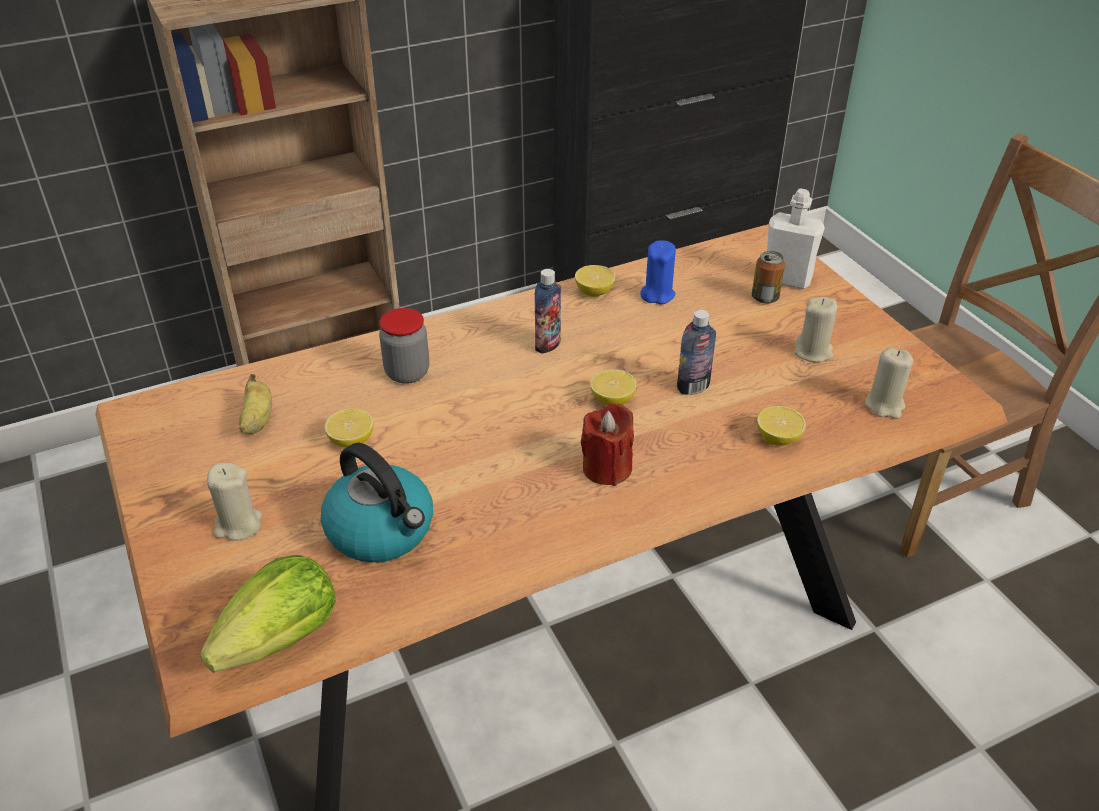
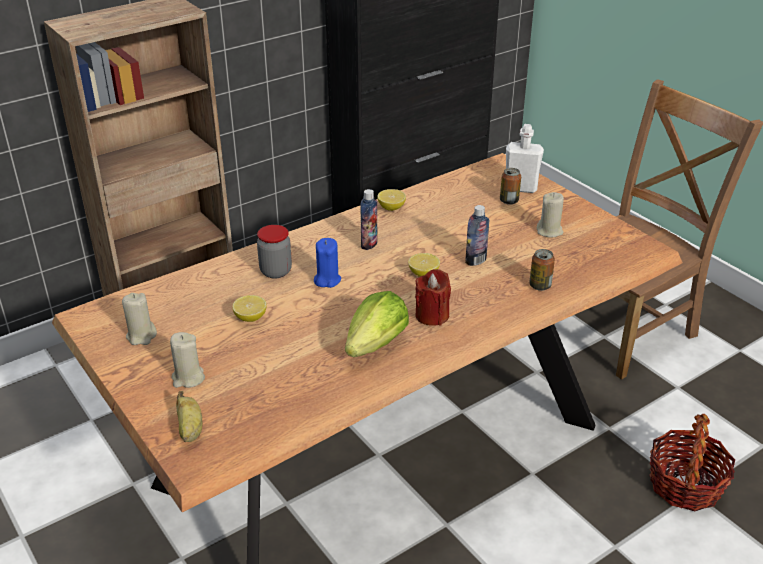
camera: 10 degrees left, 5 degrees down
(257, 421) = (178, 312): banana -> banana (190, 430)
(282, 639) = (244, 441): lettuce -> lettuce (376, 344)
(382, 530) = (290, 370): kettle -> none
(657, 294) = (435, 205): blue candle -> blue candle (327, 280)
(778, 438) = (540, 285): lemon -> can
(884, 405) = (603, 259): beige candle -> beige candle (141, 336)
(970, 733) = (685, 485): none -> basket

